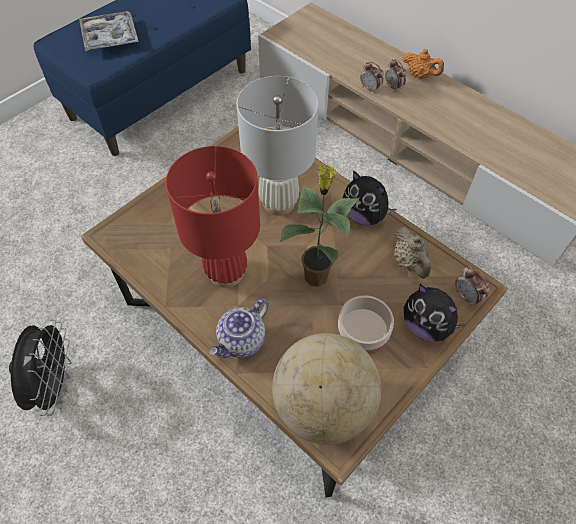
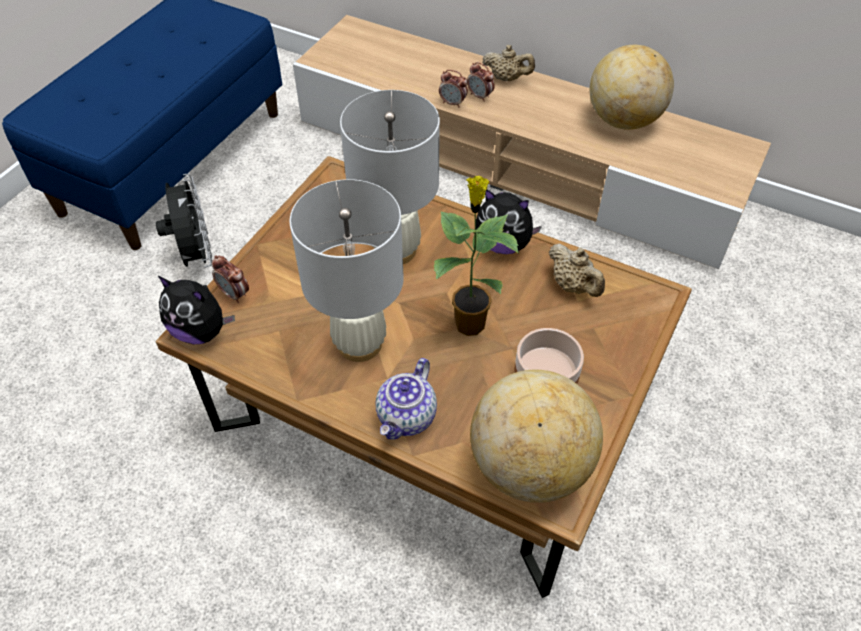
camera: 15 degrees left, 5 degrees down
(55, 384) = (147, 554): black fan -> black fan (196, 256)
(110, 37) = (107, 95): tray -> none
(226, 273) = (360, 344): red table lamp -> white table lamp
(420, 76) = (507, 78): orange teapot -> beige teapot
(426, 326) = (616, 350): plush toy -> plush toy (201, 331)
(467, 297) = (650, 308): alarm clock -> alarm clock (234, 294)
(504, 128) = (623, 120): none -> globe

